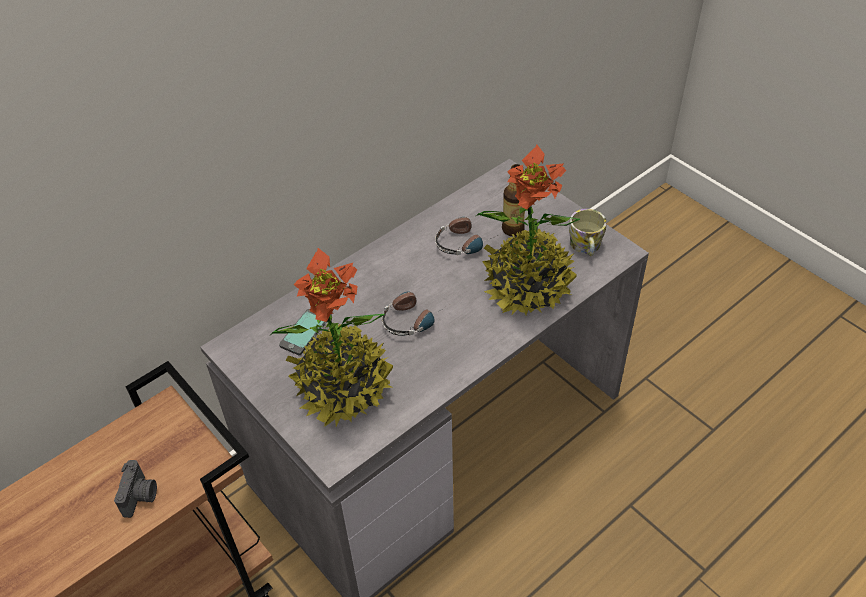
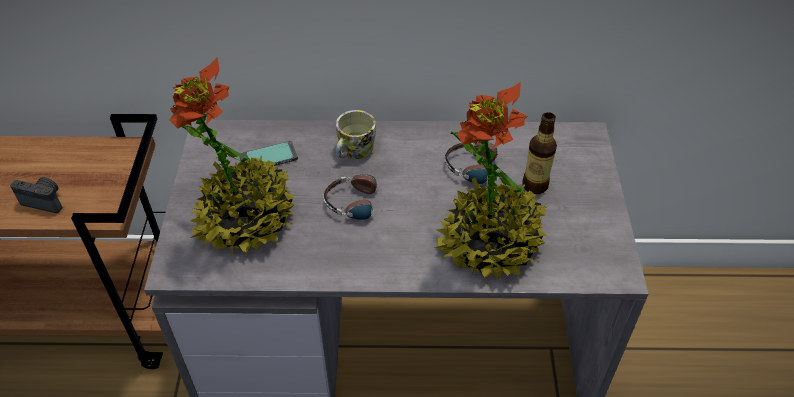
camera: 40 degrees right, 0 degrees up
(141, 496) = (45, 200): camera -> camera turned 120 degrees counterclockwise
(586, 247) = (587, 246): mug -> mug (353, 151)

